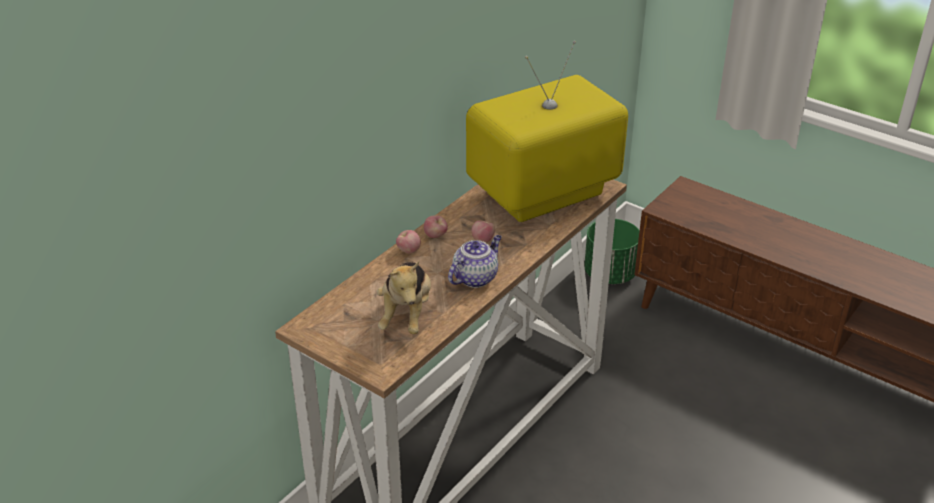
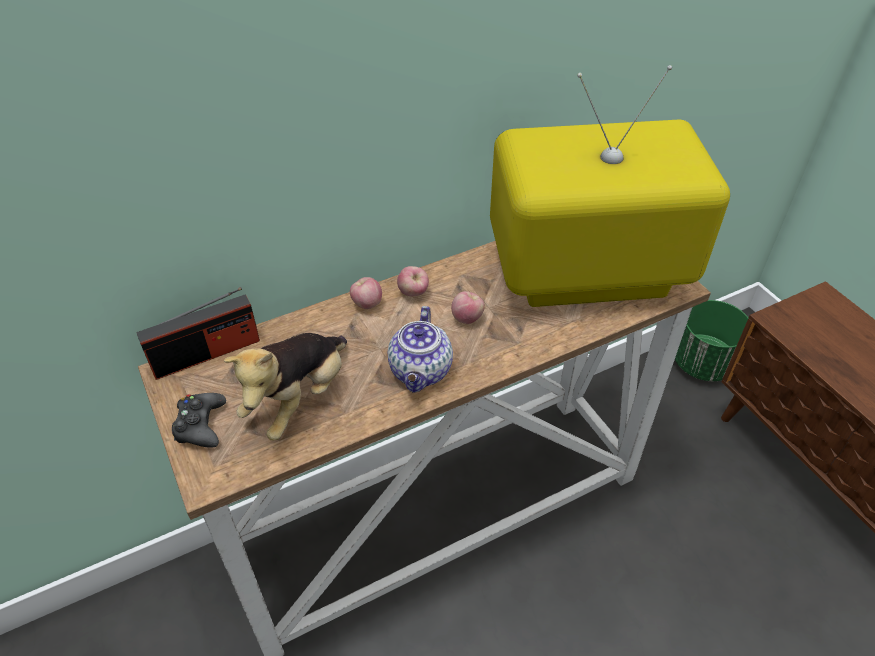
camera: 25 degrees right, 10 degrees up
(319, 309) = (206, 353): none -> radio
(352, 347) = (200, 425): none -> black game controller
(475, 277) = (421, 372): teapot -> teapot turned 120 degrees clockwise

